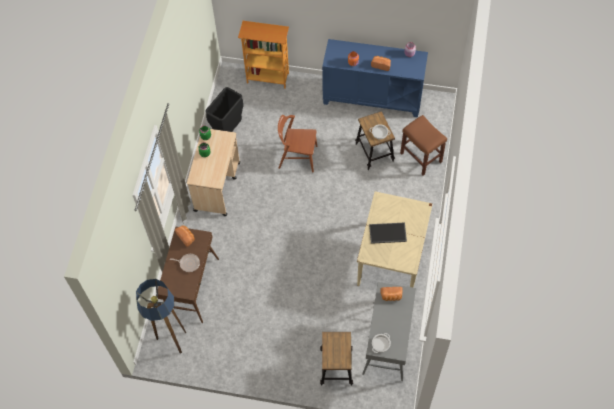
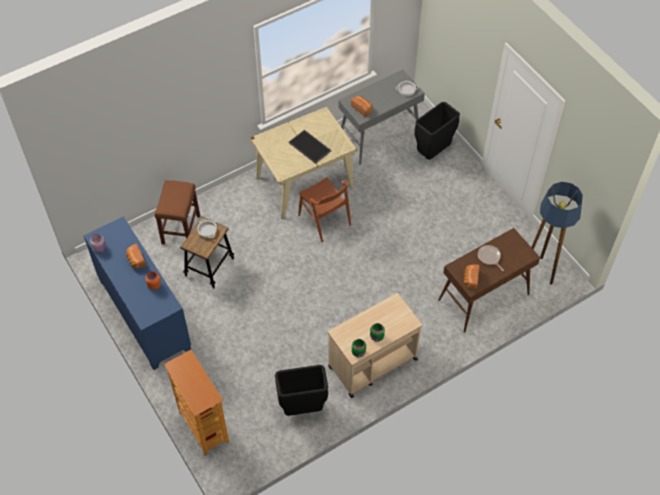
camera: 135 degrees left, 5 degrees down
(297, 157) = (274, 323): brown chair -> brown chair (324, 220)
(336, 367) = (433, 153): stool -> black trash can

